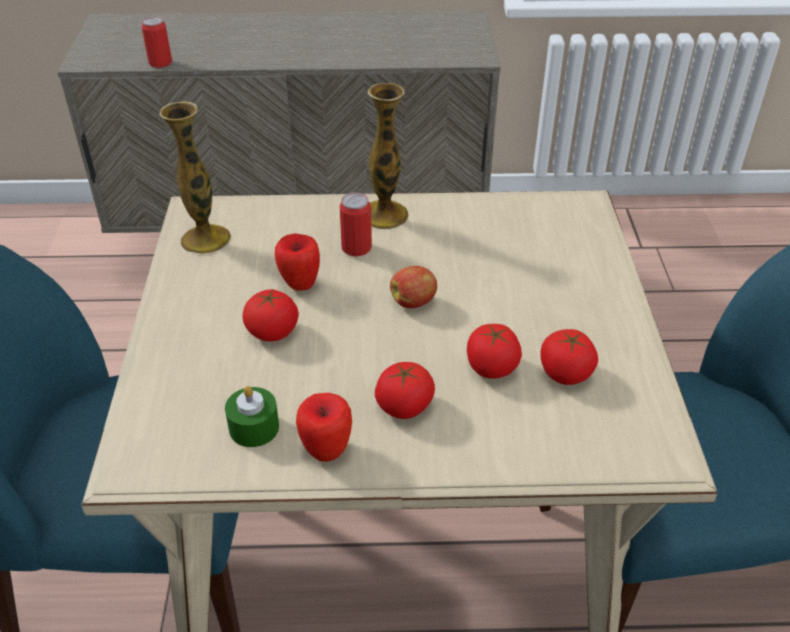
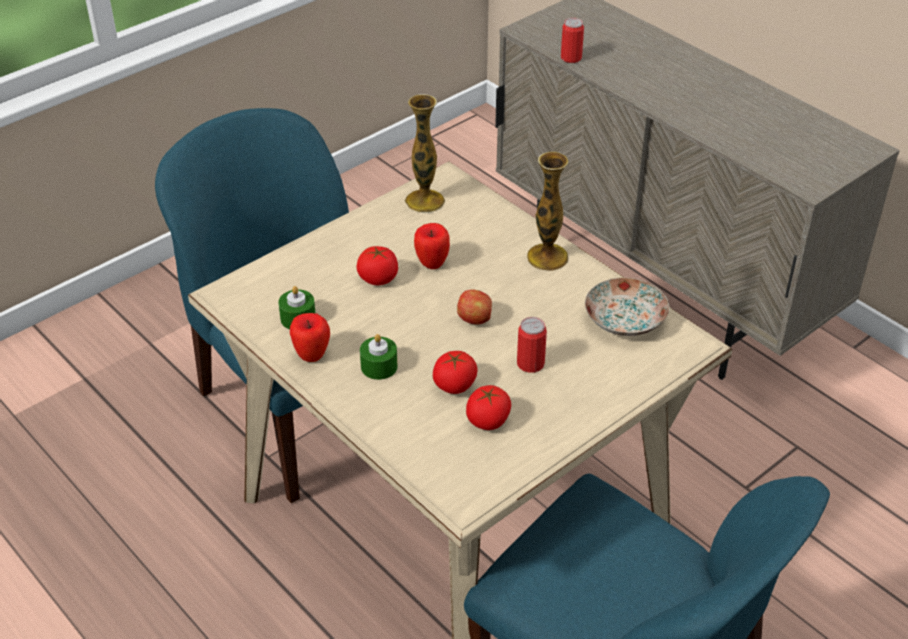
camera: 50 degrees right, 0 degrees up
(356, 248) = (497, 265): can -> can (530, 364)
(404, 406) = (379, 366): tomato -> green candle
(518, 221) = (625, 321): none -> plate

